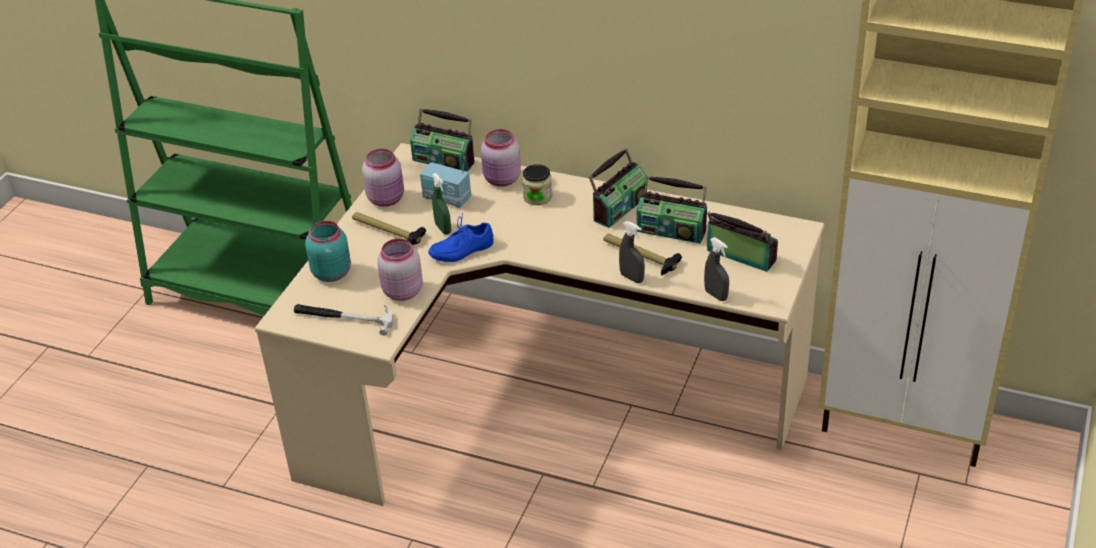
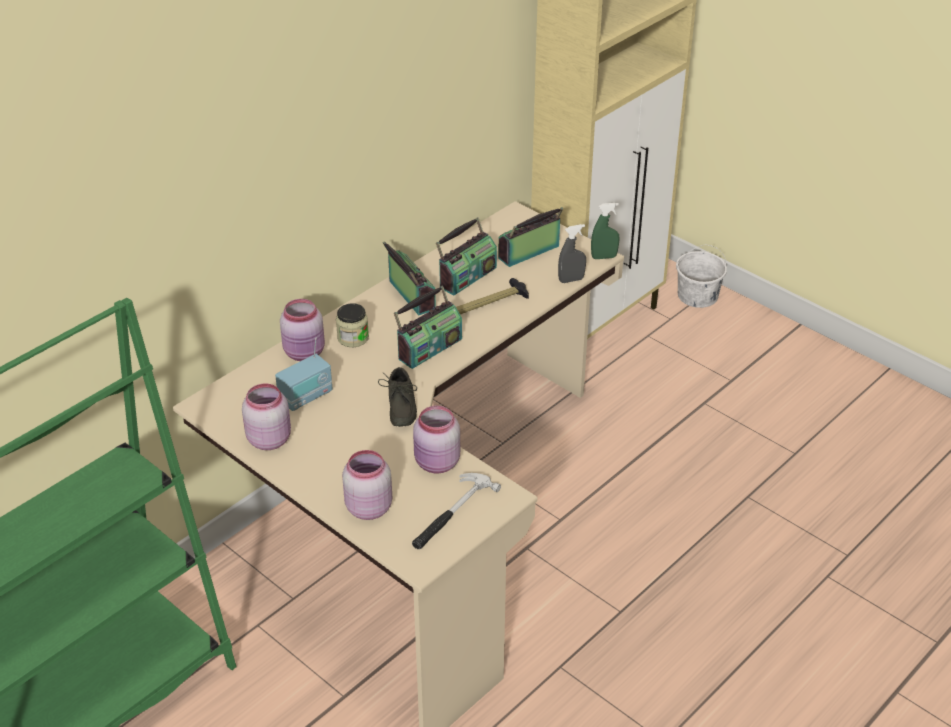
camera: 70 degrees left, 0 degrees up
(332, 272) = (367, 507): turquoise jar -> pink jar
(386, 232) = (328, 452): hammer -> none
(443, 228) = (354, 411): green spray bottle -> green spray bottle (604, 257)
(444, 160) = (236, 383): radio -> radio (429, 348)
(460, 250) = (399, 408): blue shoe -> grey shoe
(632, 278) = (517, 317): grey spray bottle -> none
(1028, 497) = (698, 296): none -> white bucket

